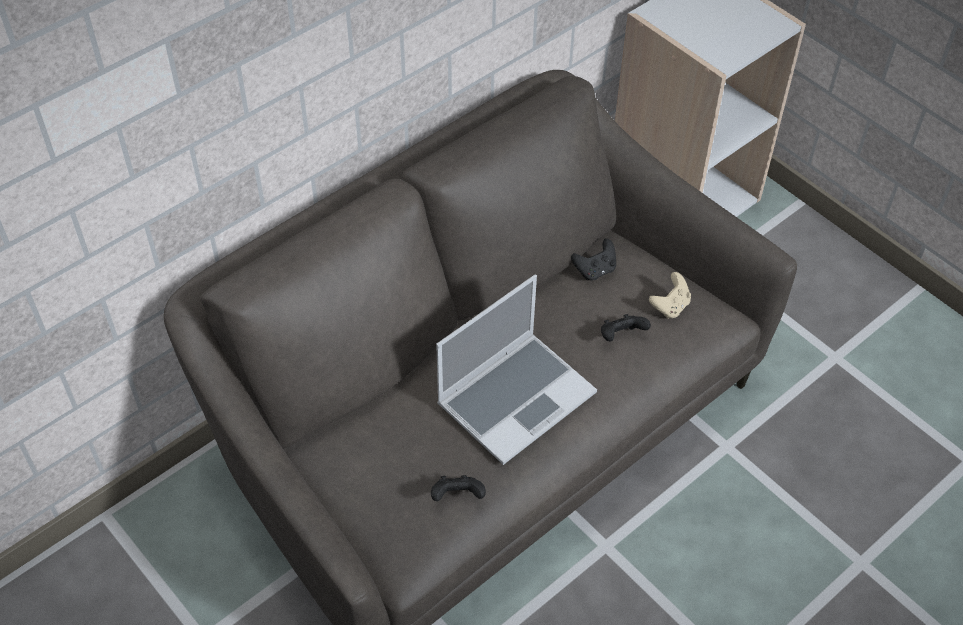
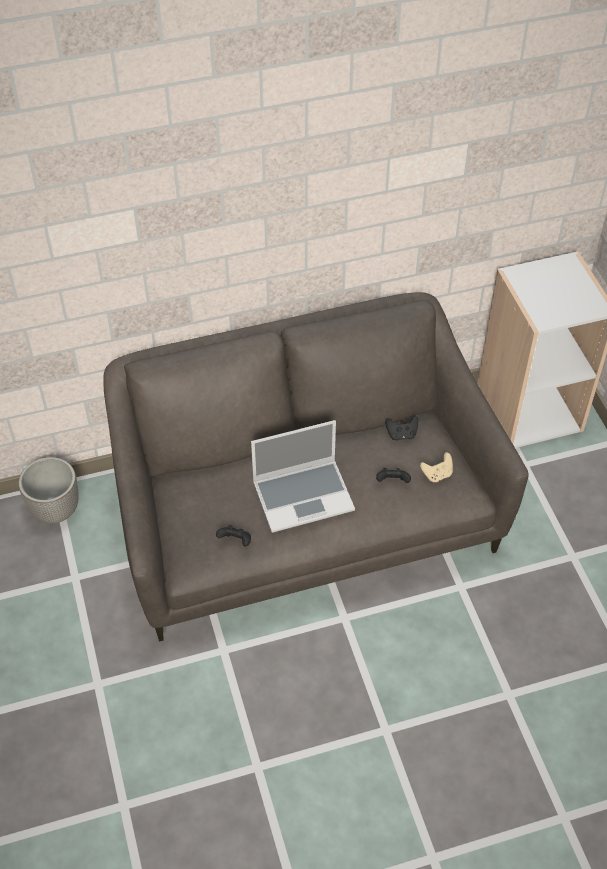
camera: 25 degrees right, 0 degrees up
(125, 552) = (56, 510): none -> planter

